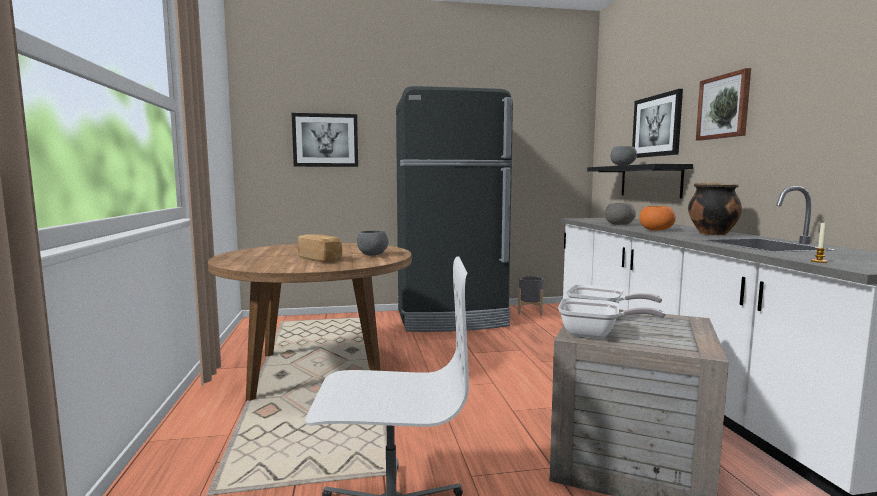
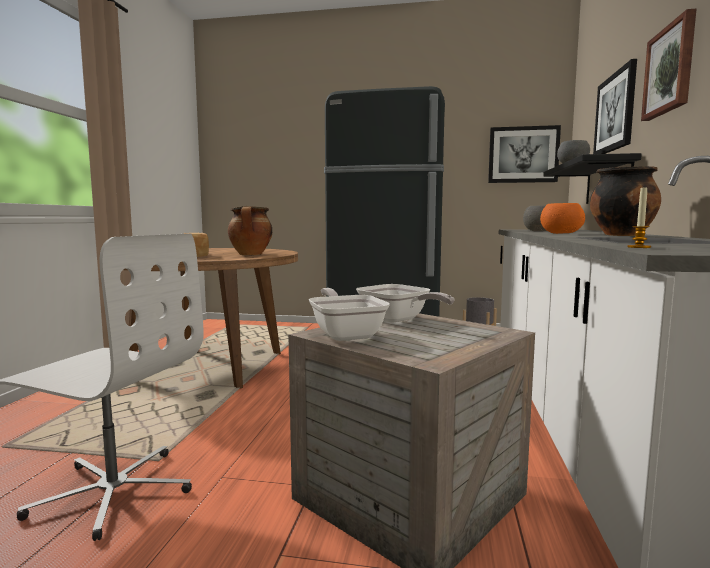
camera: 20 degrees right, 0 degrees up
(325, 140) = (277, 155): picture -> picture (523, 155)
(373, 255) = (251, 255): grey bowl -> cooking pot
(595, 335) = (346, 334): frying pan -> frying pan turned 150 degrees counterclockwise

